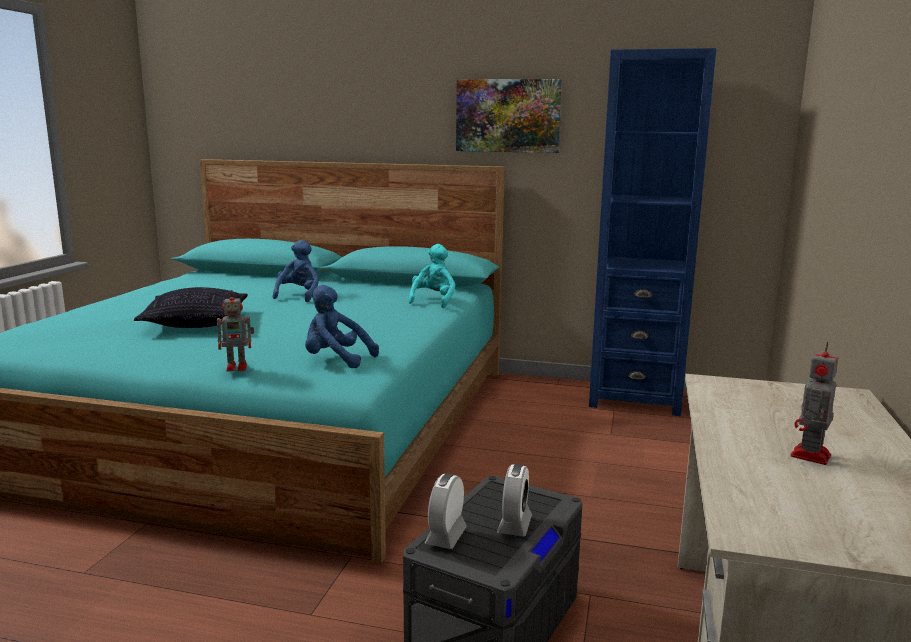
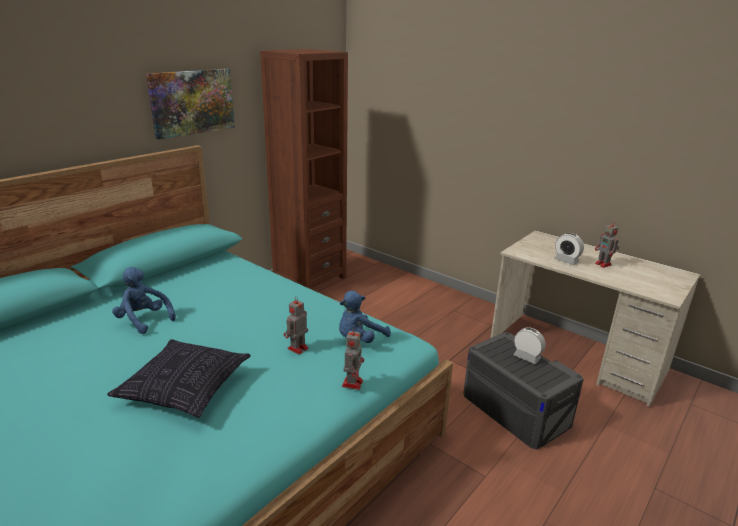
camera: 65 degrees left, 10 degrees up
(292, 342) = (297, 349): none -> toy robot
(433, 301) = (242, 271): turquoise plush toy -> none
(446, 536) = (533, 380): alarm clock -> alarm clock (566, 261)
(634, 398) = (310, 279): blue bookcase -> brown bookcase

